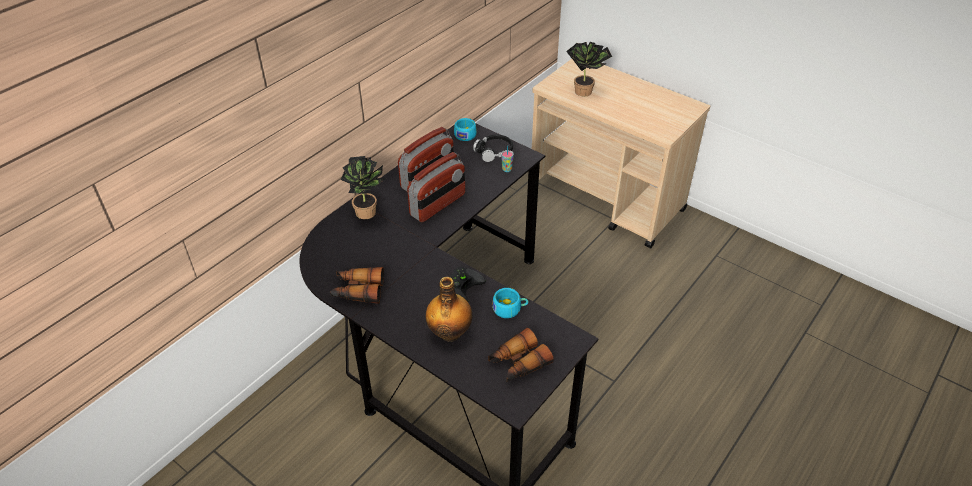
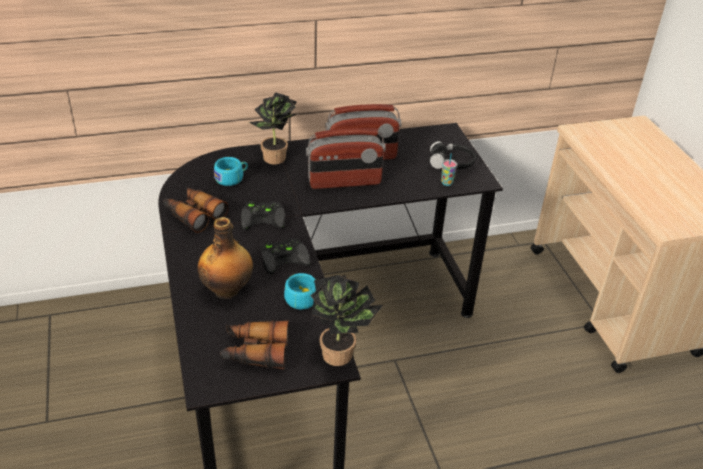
camera: 35 degrees right, 5 degrees down
(413, 264) = (264, 218): none -> black game controller
(466, 134) = (442, 136): turquoise cup -> turquoise cup (232, 178)
(585, 91) = (616, 150): potted plant -> potted plant (342, 355)

